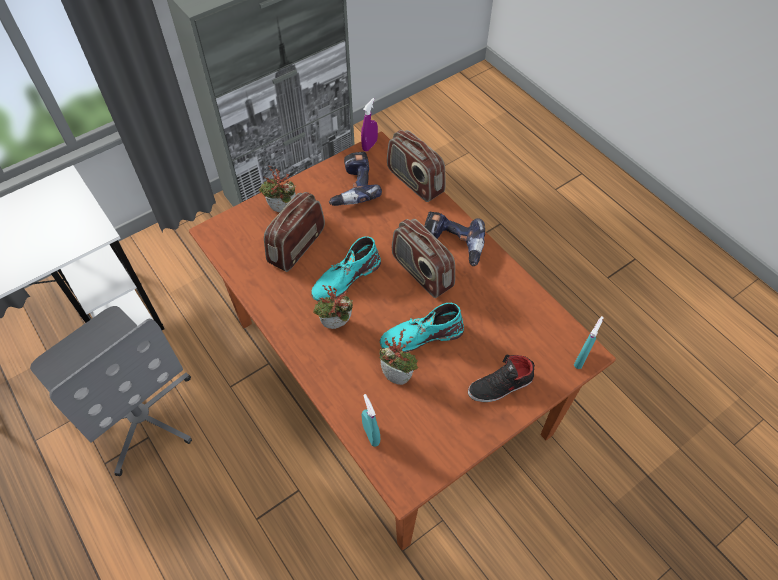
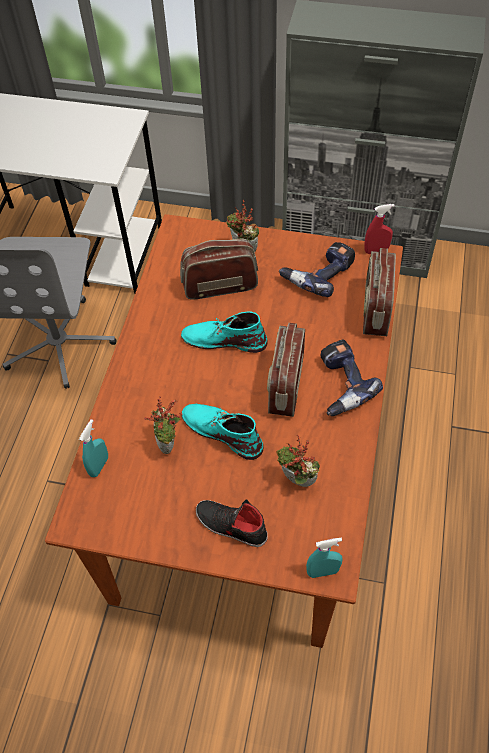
camera: 50 degrees right, 0 degrees up
(336, 327) = (172, 369): potted plant -> potted plant (295, 482)
(369, 145) = (376, 250): purple spray bottle -> red spray bottle

